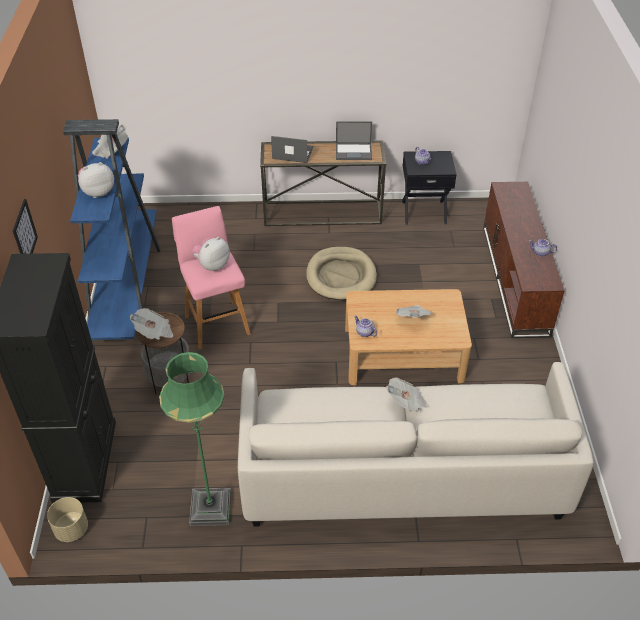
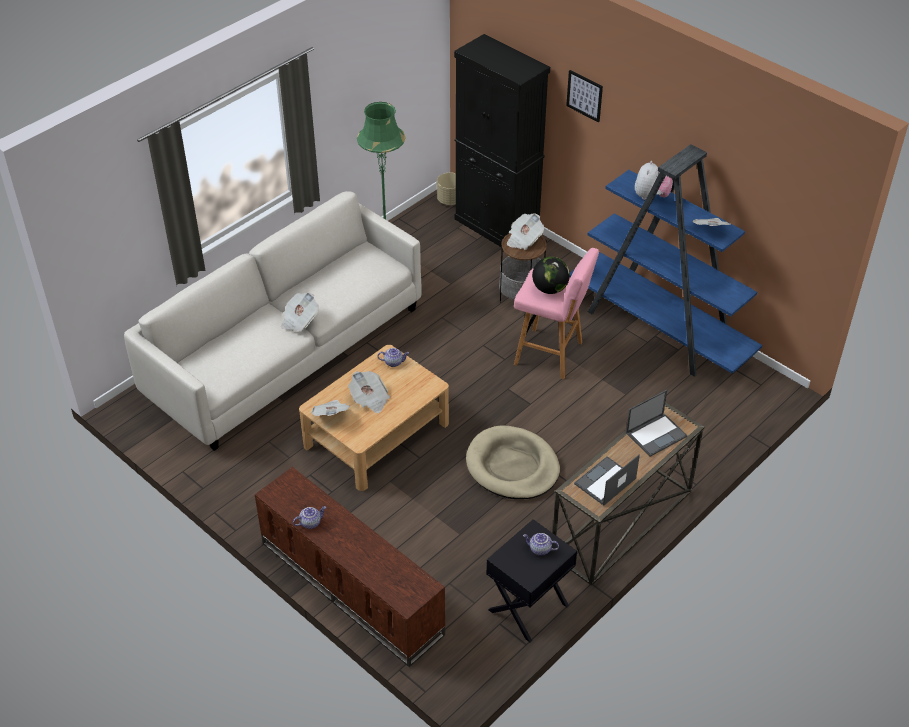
camera: 135 degrees right, 0 degrees up
(212, 265) = (550, 289): plush toy -> globe
(452, 325) = (331, 415): none -> newspaper

